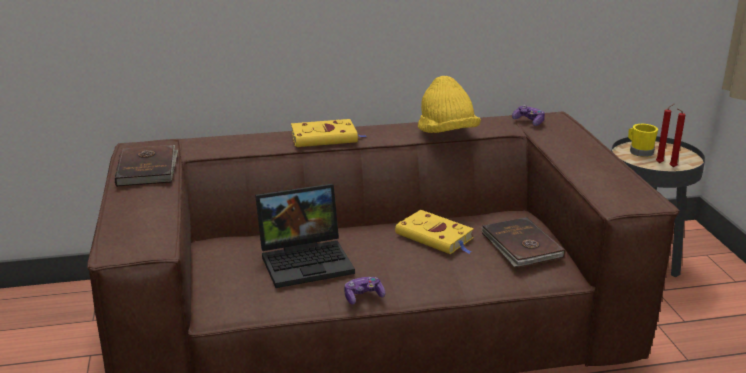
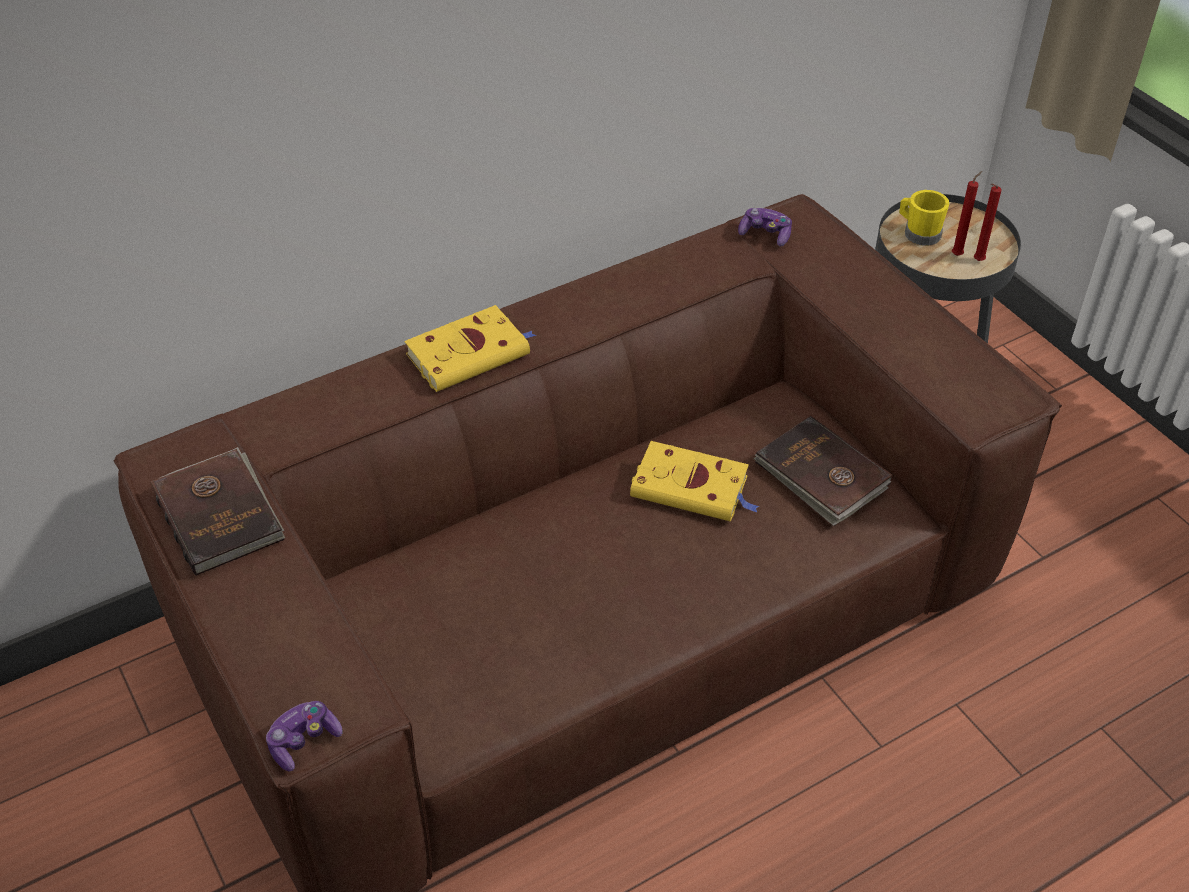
camera: 20 degrees left, 20 degrees up
(307, 260) = (527, 594): laptop -> none
(363, 296) = (648, 647): game controller -> game controller (303, 741)
(447, 134) = (656, 297): yellow hat -> none

